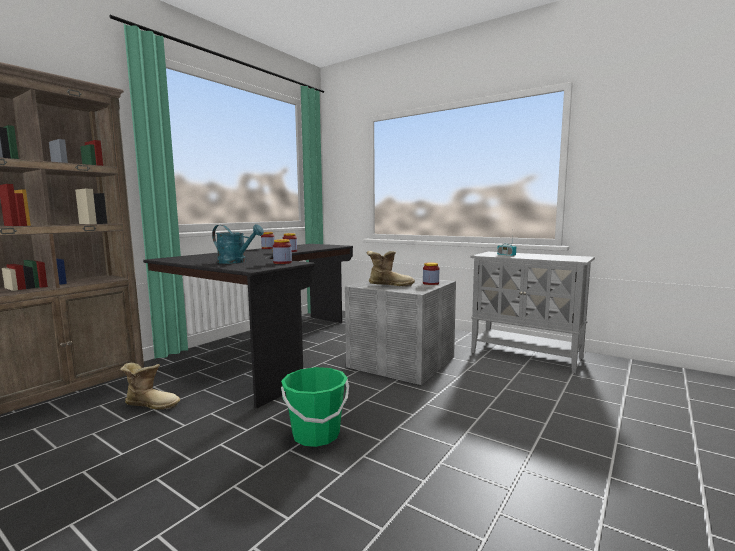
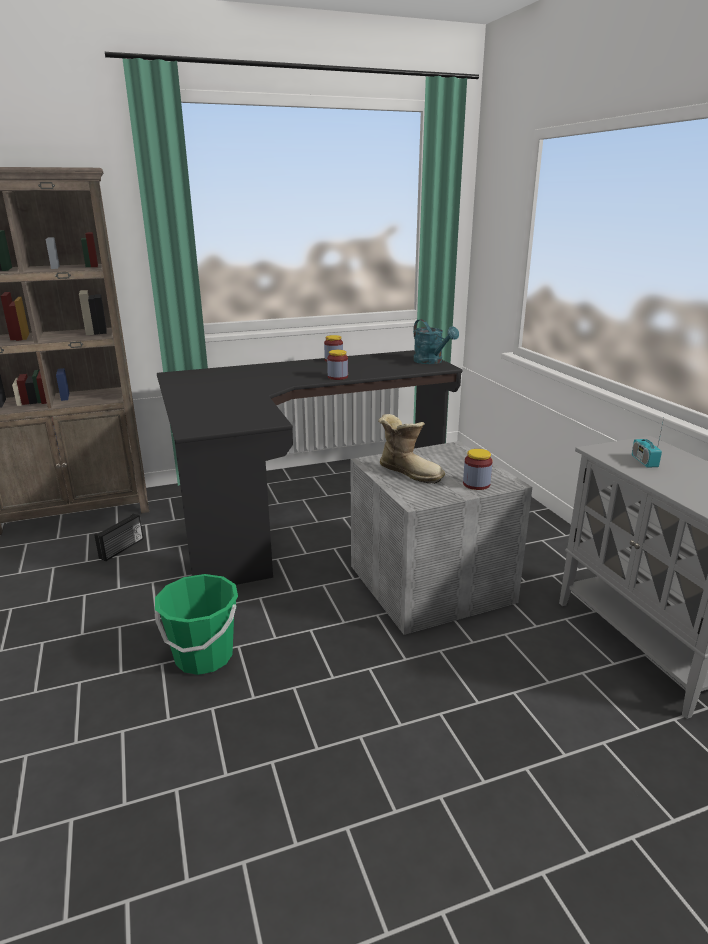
camera: 35 degrees right, 15 degrees up
(152, 404) = (122, 548): boot -> radio
(236, 262) = (217, 402): turquoise watering can -> turquoise watering can (431, 362)
(282, 263) = (255, 417): jar -> none

